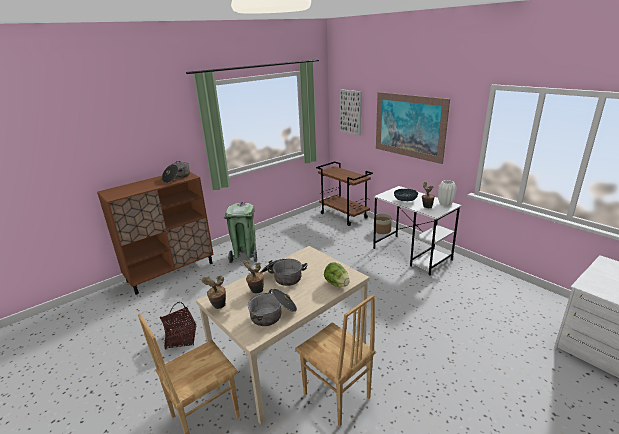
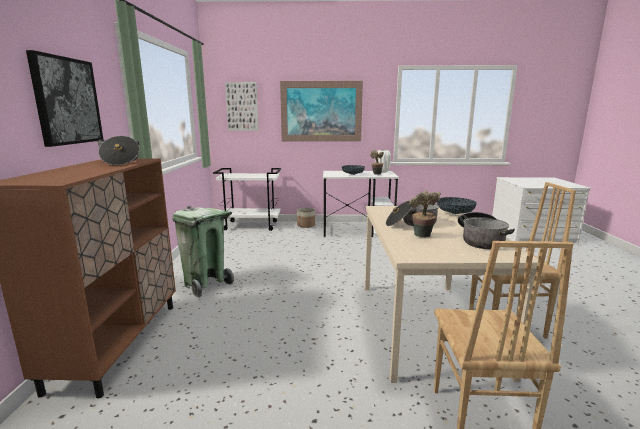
camera: 50 degrees left, 10 degrees down
(156, 143) = (67, 101): none -> picture
(181, 338) = (294, 387): basket -> none
(218, 306) = (431, 256): potted plant -> none
(336, 284) = (455, 214): lettuce -> bowl
(344, 216) = (251, 225): brown cart -> white cart

